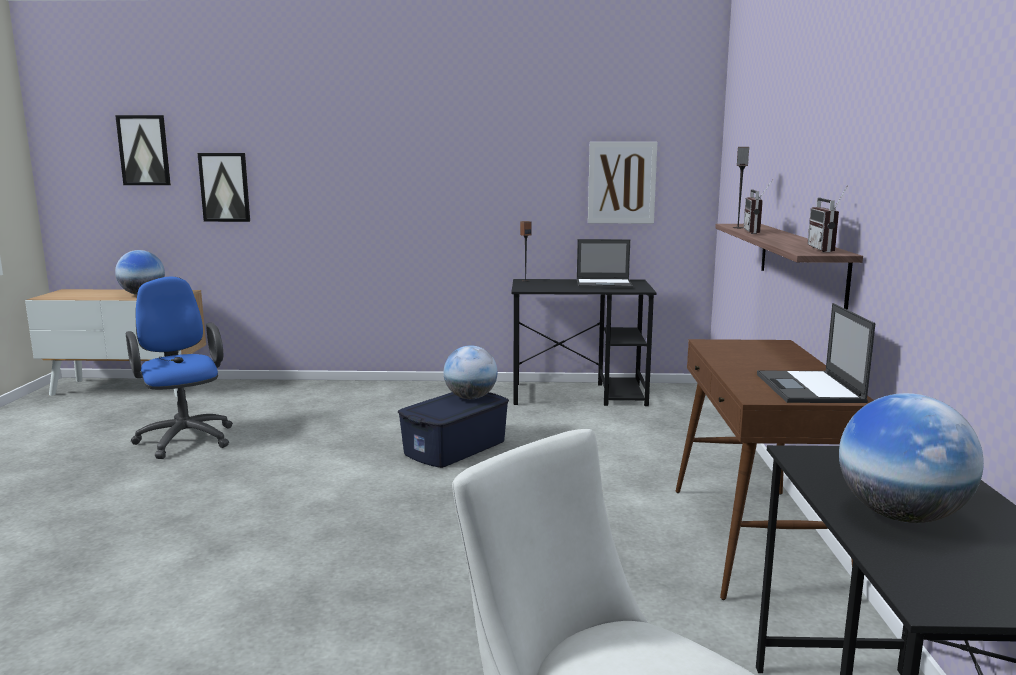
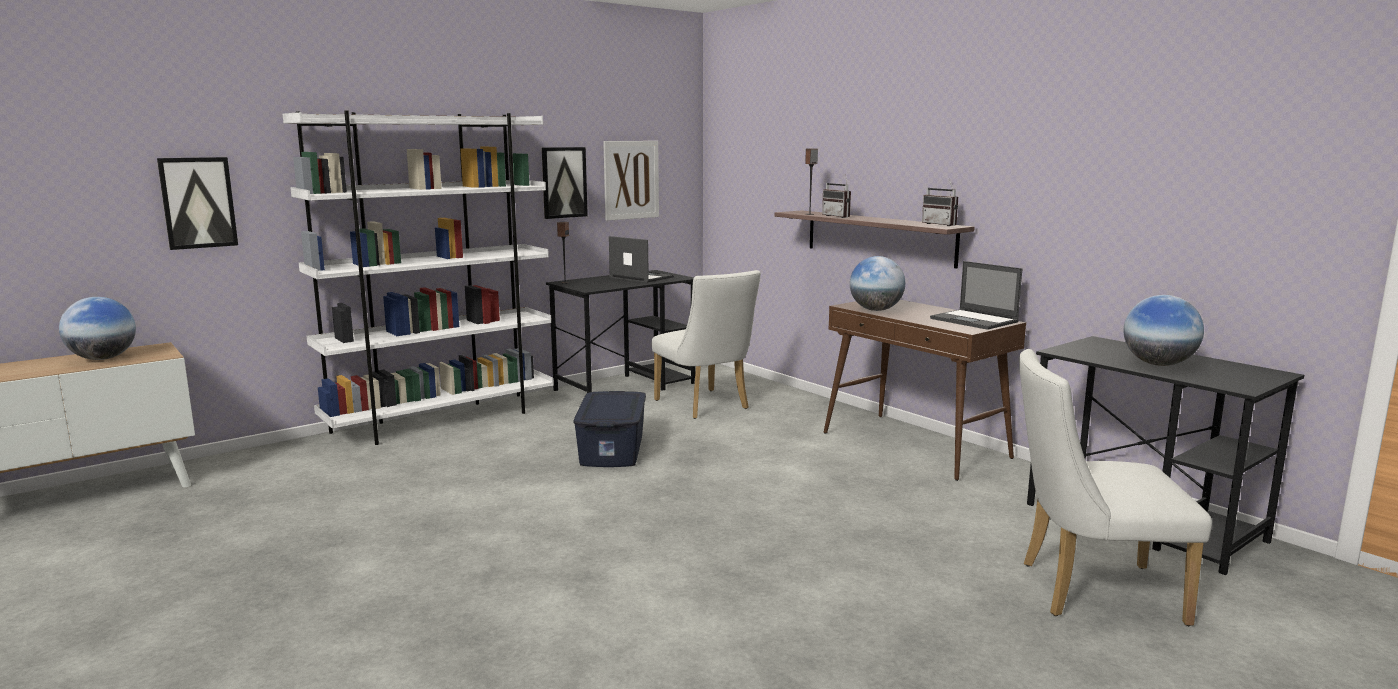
camera: 40 degrees left, 0 degrees up
(144, 150) = (64, 156): picture -> picture (564, 182)
(185, 438) = (312, 517): blue office chair -> none
(392, 389) = (442, 420): none -> white bookcase
(471, 398) = (612, 398): globe -> globe (876, 310)
(604, 284) = (640, 277): laptop -> laptop turned 105 degrees counterclockwise
(613, 431) = (705, 406): none -> white chair

